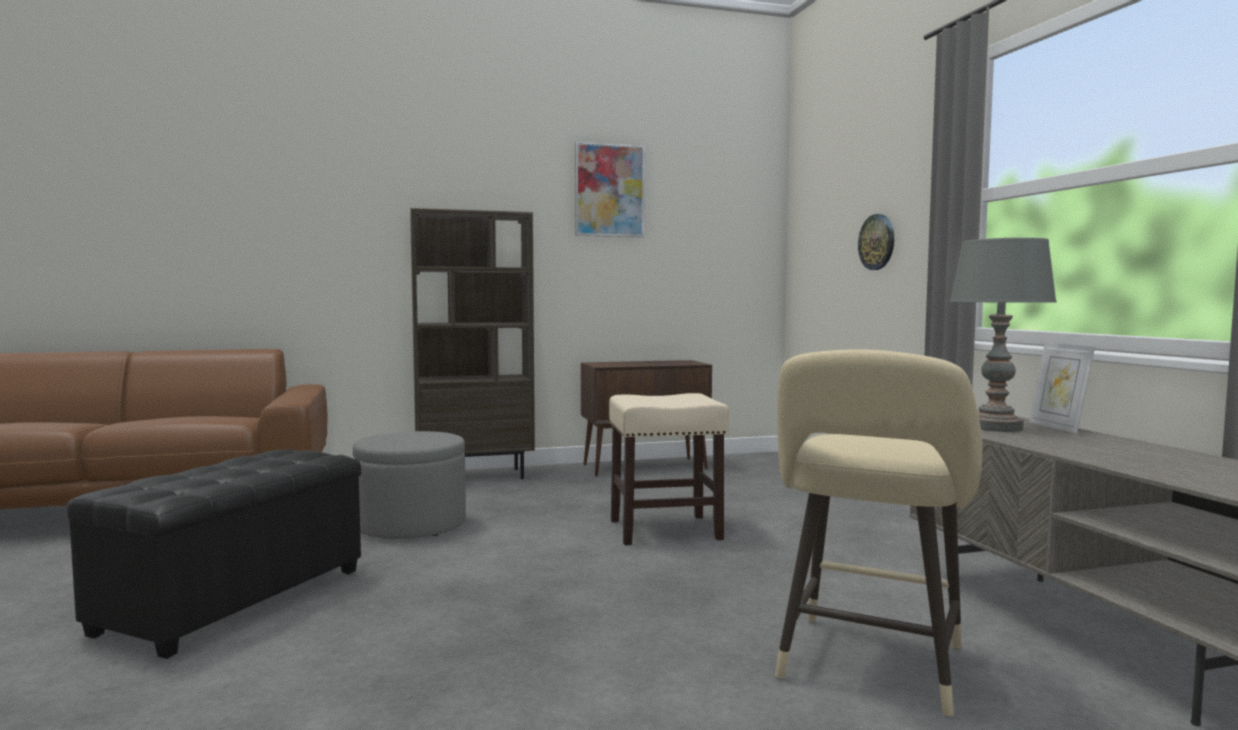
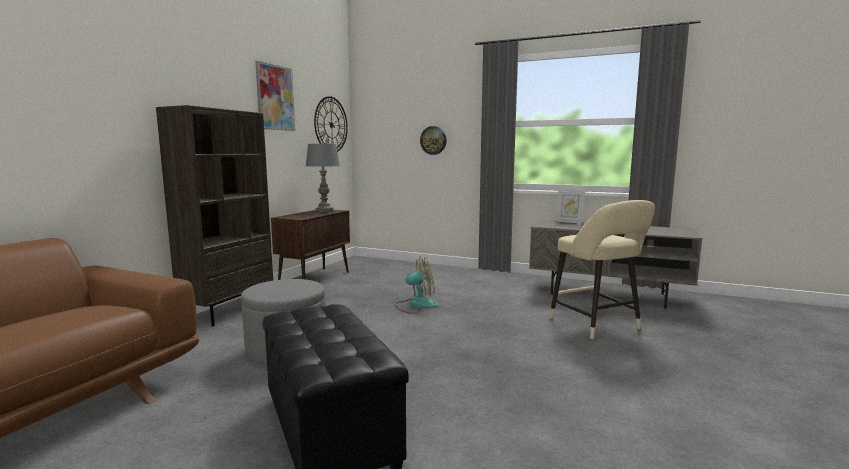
camera: 50 degrees left, 5 degrees up
(666, 529) = (416, 305): beige stool -> fan
(734, 226) = (331, 125): none -> wall clock
(995, 427) = (559, 225): grey table lamp -> grey table lamp (324, 210)

